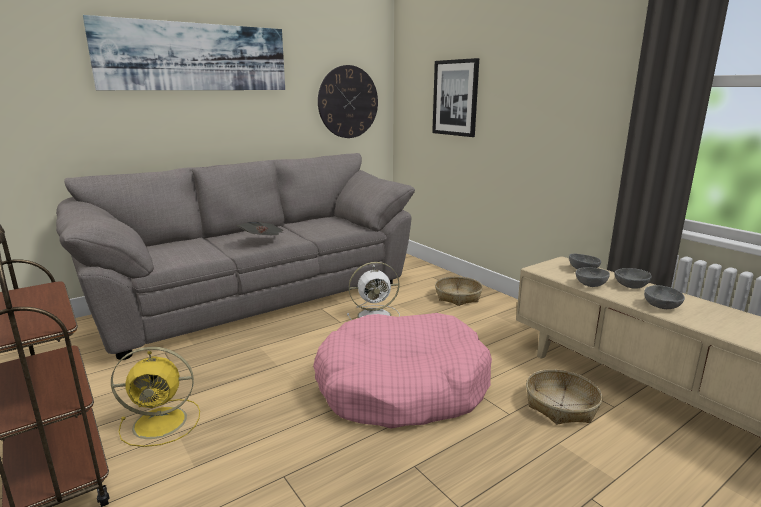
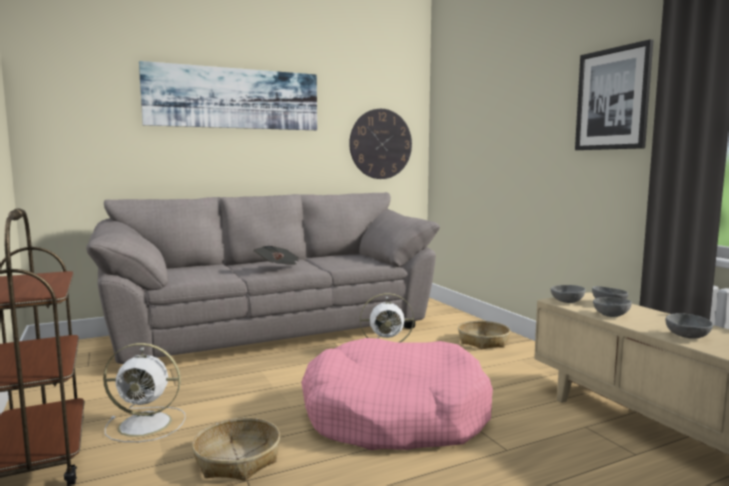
camera: 10 degrees right, 10 degrees down
(162, 422) = (147, 424): yellow fan -> white fan
(455, 98) = (485, 136): picture -> picture (612, 99)
(561, 405) = (571, 447): basket -> basket (237, 460)
(630, 286) = (658, 319): grey bowl -> grey bowl (566, 301)

